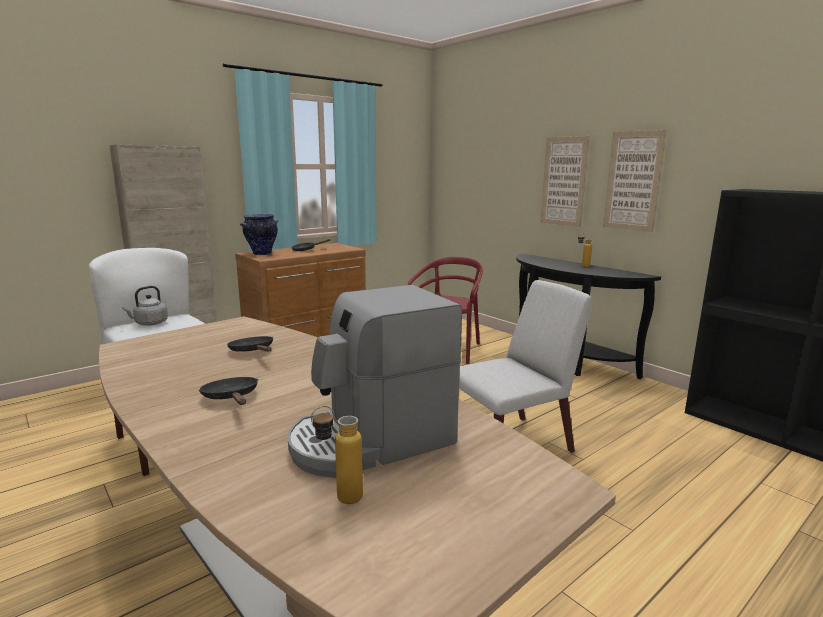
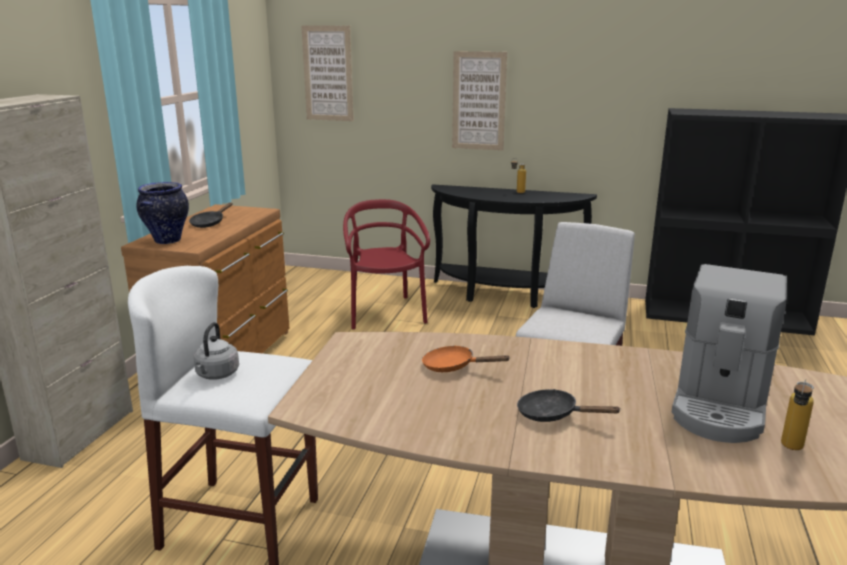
camera: 35 degrees left, 5 degrees up
(253, 351) = (453, 367): black frying pan -> orange frying pan
(633, 181) = (560, 101): picture -> picture (328, 73)

